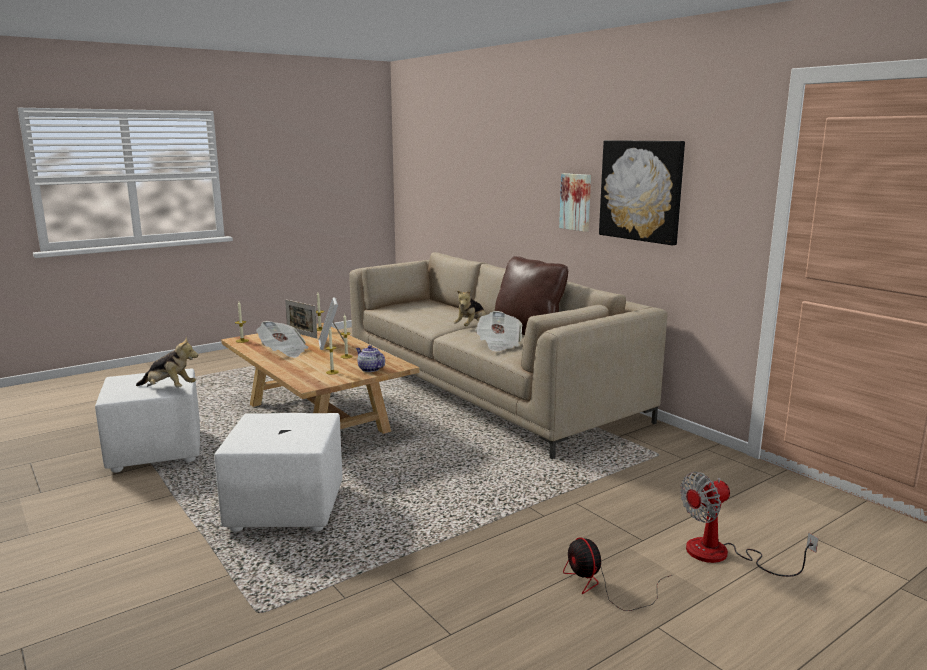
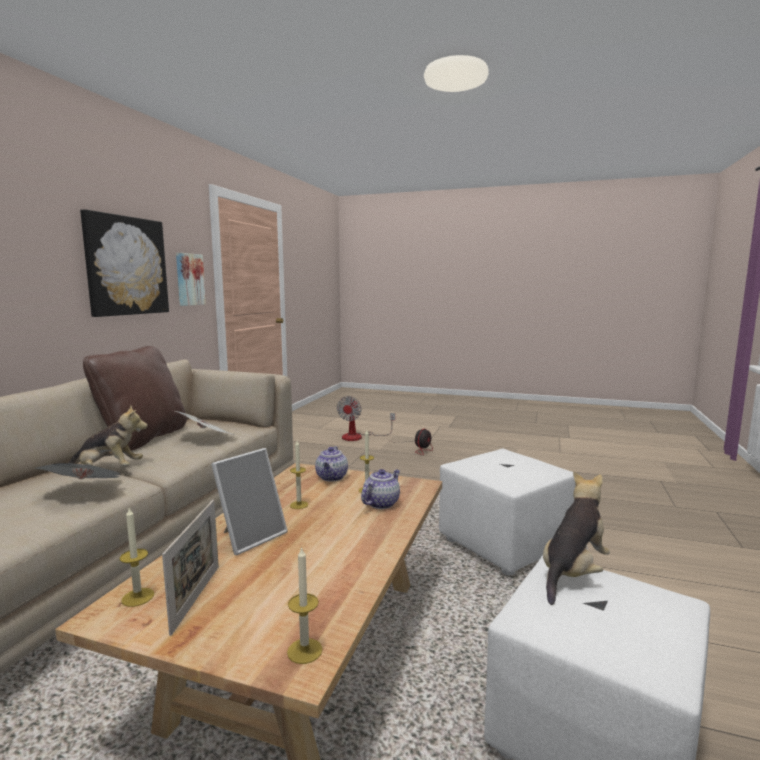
camera: 125 degrees left, 5 degrees down
(169, 388) = (573, 572): plush toy -> plush toy turned 60 degrees clockwise
(283, 352) = (328, 557): newspaper -> newspaper (86, 491)
(308, 371) = (381, 503): none -> teapot
(576, 202) = (45, 283): picture -> picture (189, 279)
(723, 555) = (359, 437): fan -> fan turned 75 degrees clockwise

